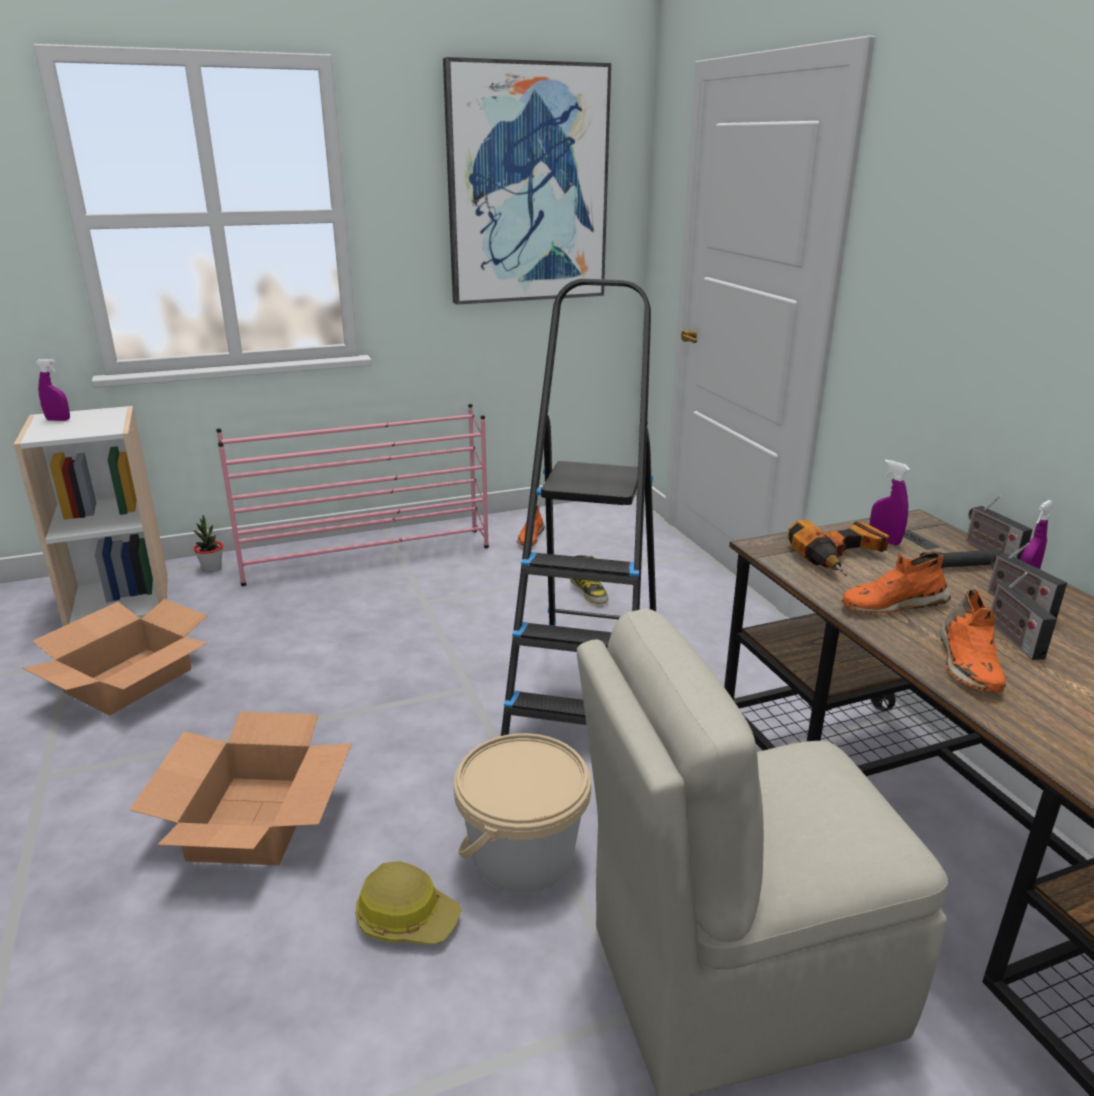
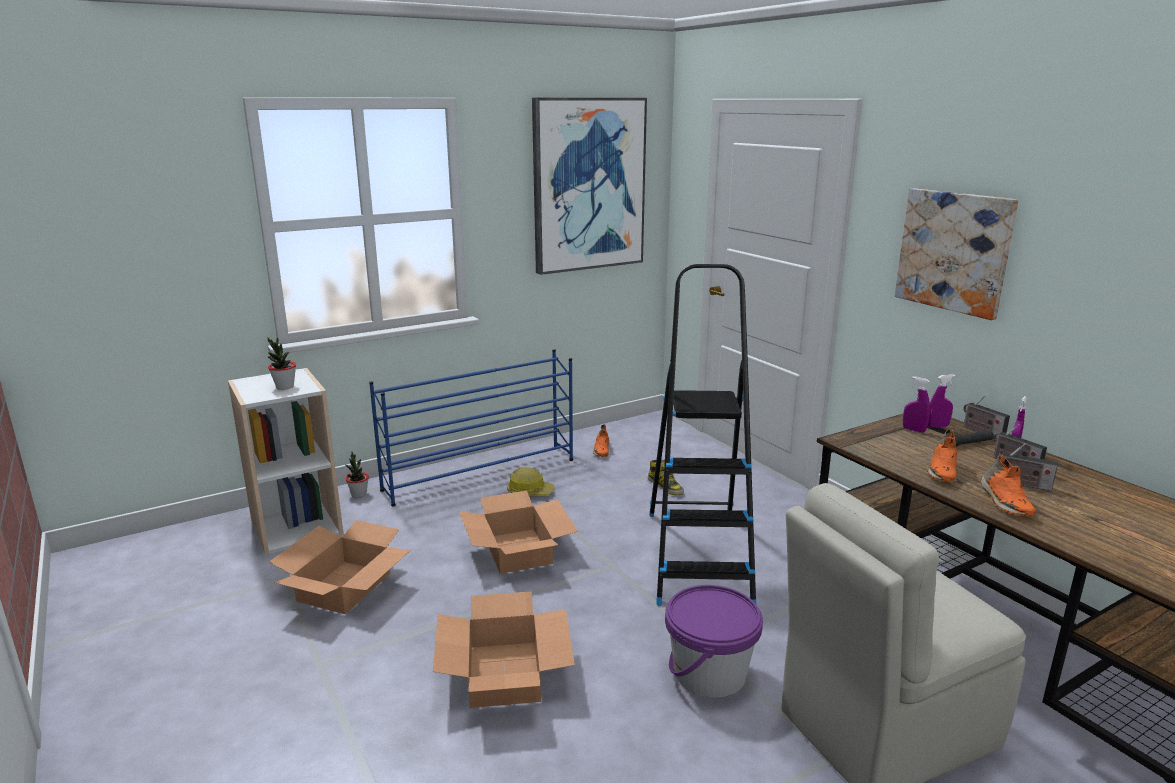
camera: 10 degrees left, 5 degrees down
(58, 420) = (257, 383): purple spray bottle -> purple spray bottle (937, 426)
(85, 426) = (285, 387): none -> potted plant
(360, 656) = (518, 550): none -> cardboard box
(368, 556) = (481, 474): pink shoe rack -> blue shoe rack
(407, 917) = (650, 722): hard hat -> hard hat (530, 492)
(522, 855) = (709, 672): beige bucket -> purple bucket
(842, 558) = (894, 444): power drill -> none
(892, 605) = (942, 471): orange shoe -> orange shoe turned 45 degrees counterclockwise
(980, 271) = (954, 251): none -> picture
(1011, 637) = (1021, 484): radio -> radio turned 45 degrees counterclockwise

